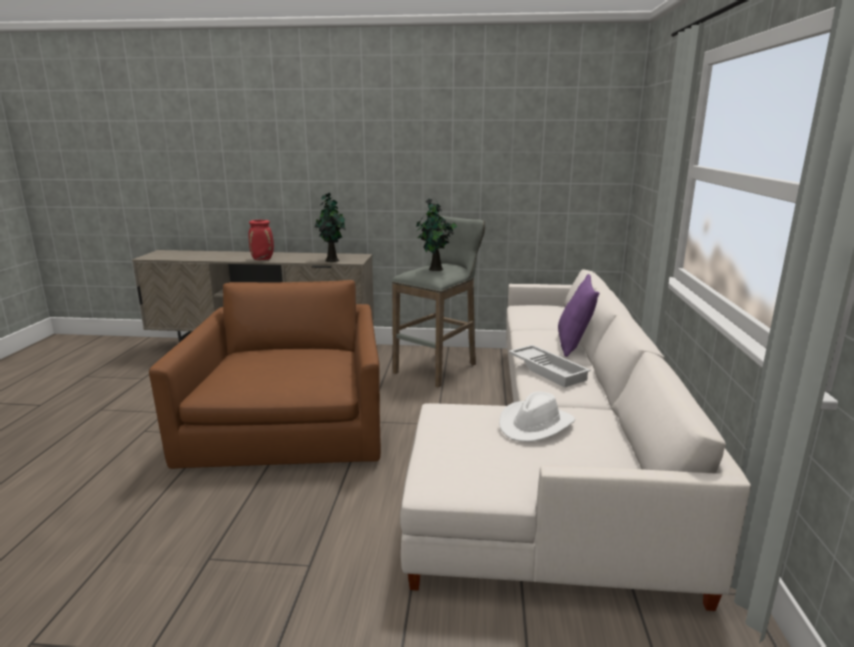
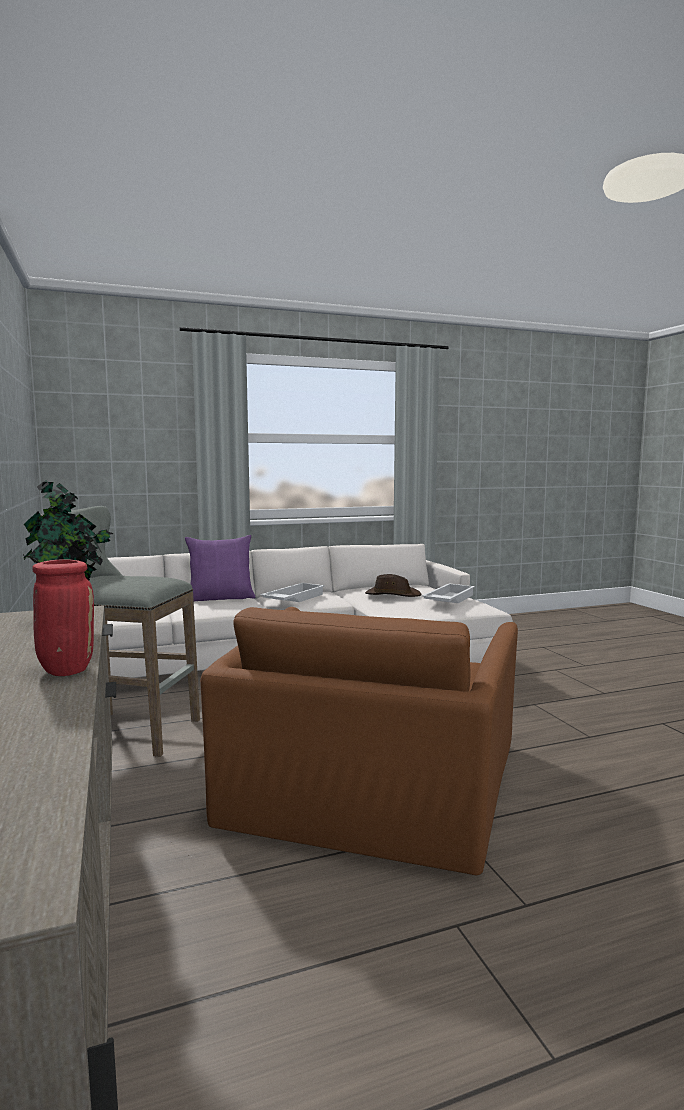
camera: 115 degrees left, 10 degrees down
(290, 424) = (371, 780): brown armchair -> brown armchair turned 45 degrees counterclockwise
(435, 269) = (139, 577): potted plant -> none
(480, 456) = (448, 599): none -> white tray
(535, 425) = (392, 595): white hat -> brown hat

